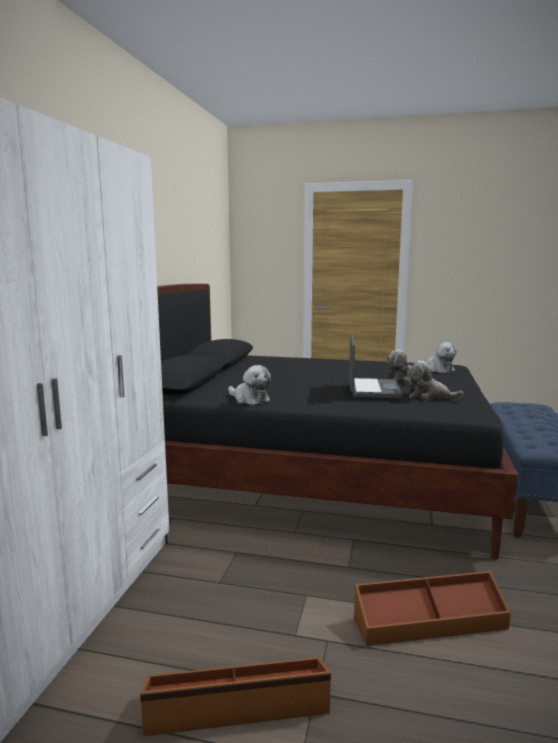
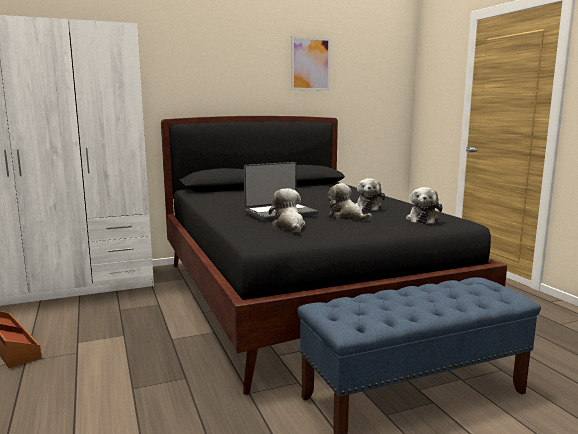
camera: 55 degrees right, 0 degrees up
(183, 221) = (310, 64): none -> picture
(249, 399) = (207, 201): plush toy -> plush toy (368, 207)
(429, 622) = (119, 380): brown storage box -> none

